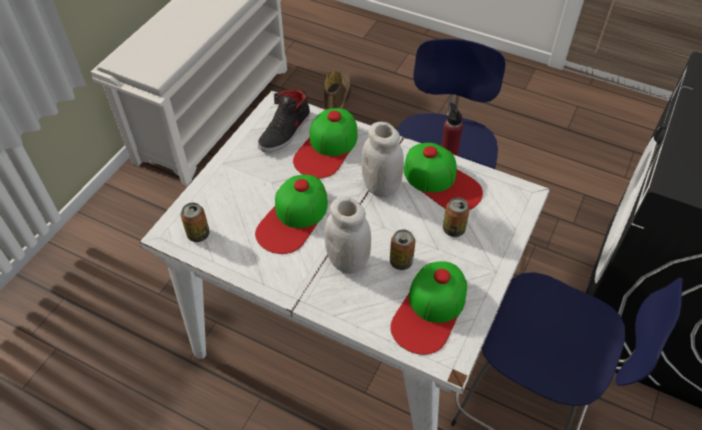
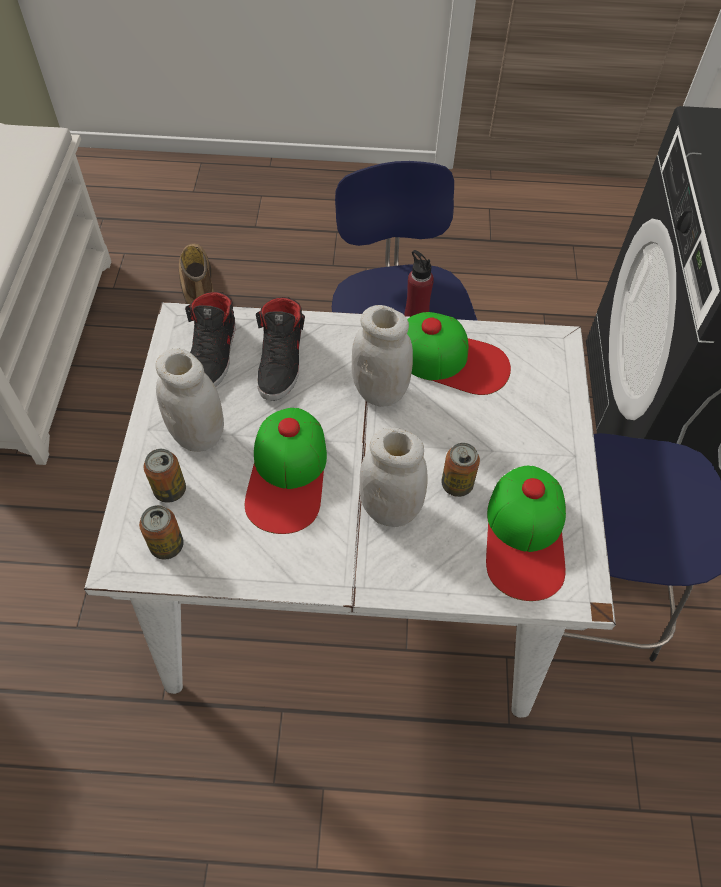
camera: 25 degrees left, 5 degrees up
(251, 176) = (198, 435): none -> white jar
(327, 148) = (282, 361): cap -> black shoe
(453, 229) = (498, 418): can -> can (170, 490)

